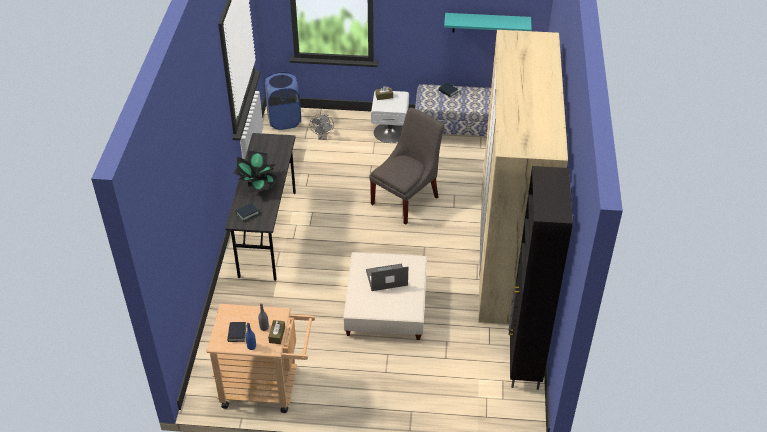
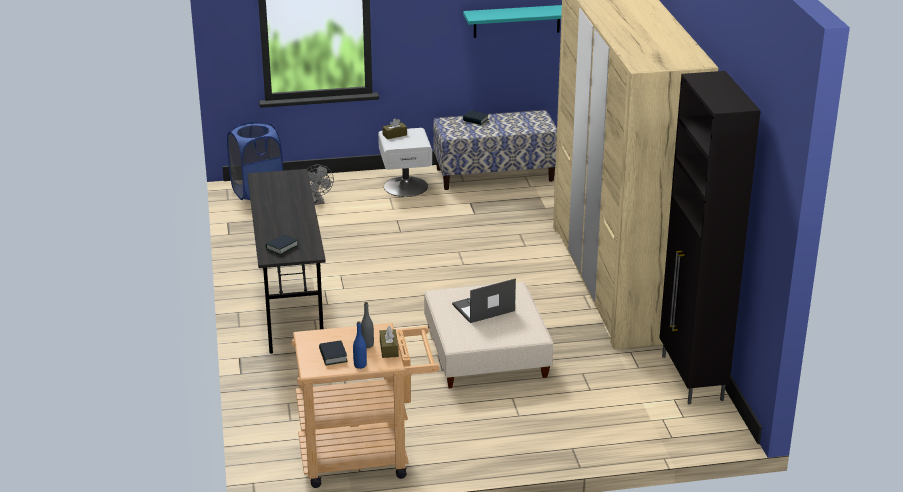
camera: 15 degrees left, 15 degrees down
(257, 184) = (280, 219): potted plant -> none
(407, 199) = (460, 246): grey chair -> none

